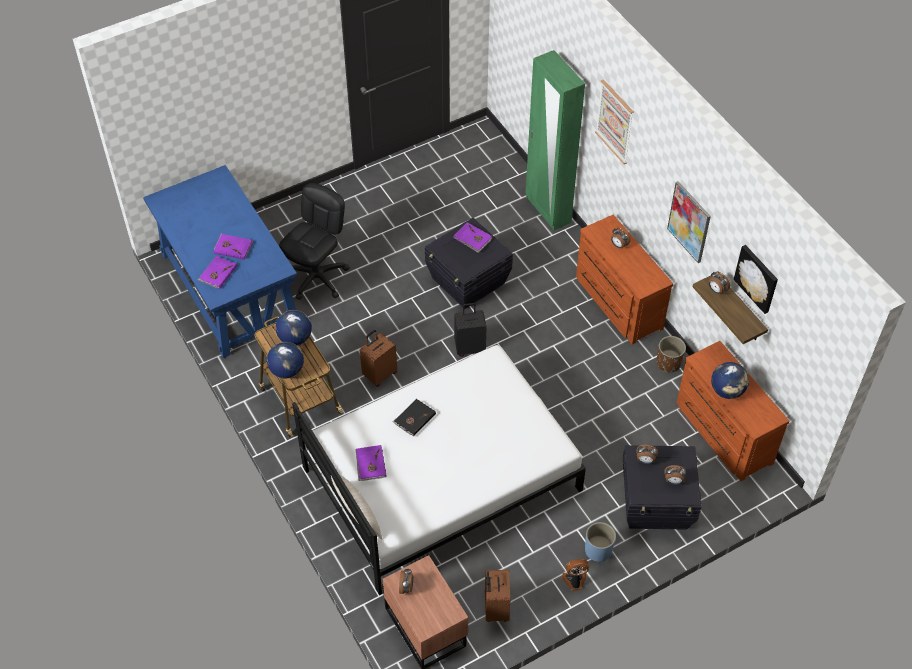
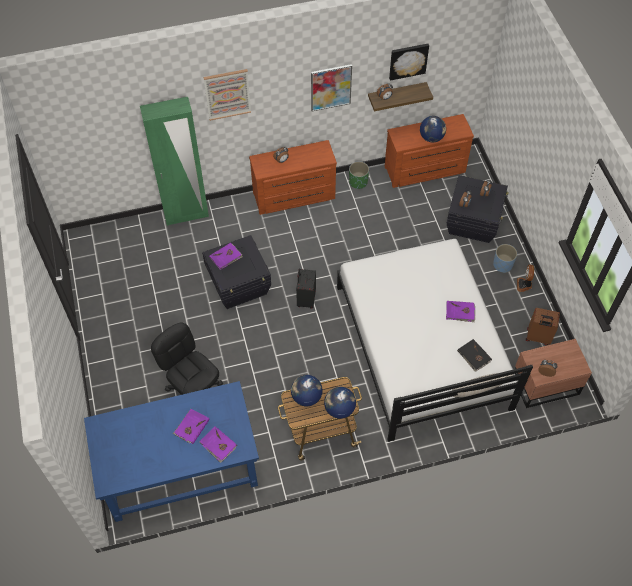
camera: 75 degrees left, 5 degrees up
(370, 464) = (435, 372): purple book -> purple book (460, 312)
(379, 374) = (312, 367): brown suitcase -> none
(414, 418) = (399, 333): black book -> black book (474, 356)
(668, 363) = (358, 182): brown planter -> green planter

